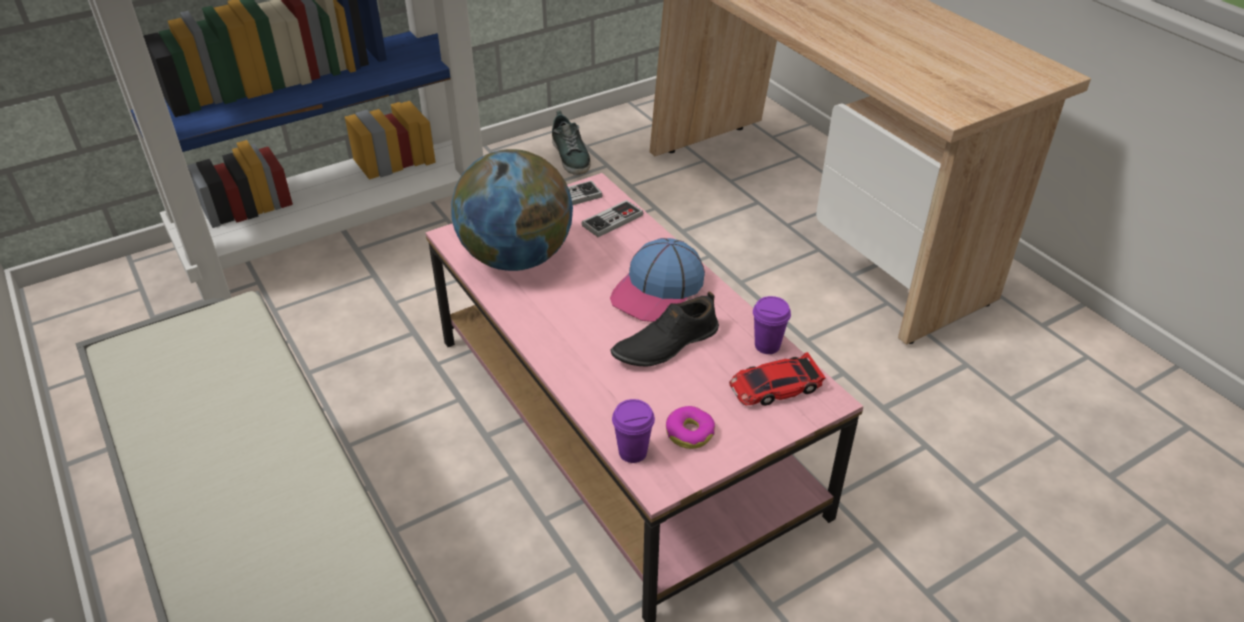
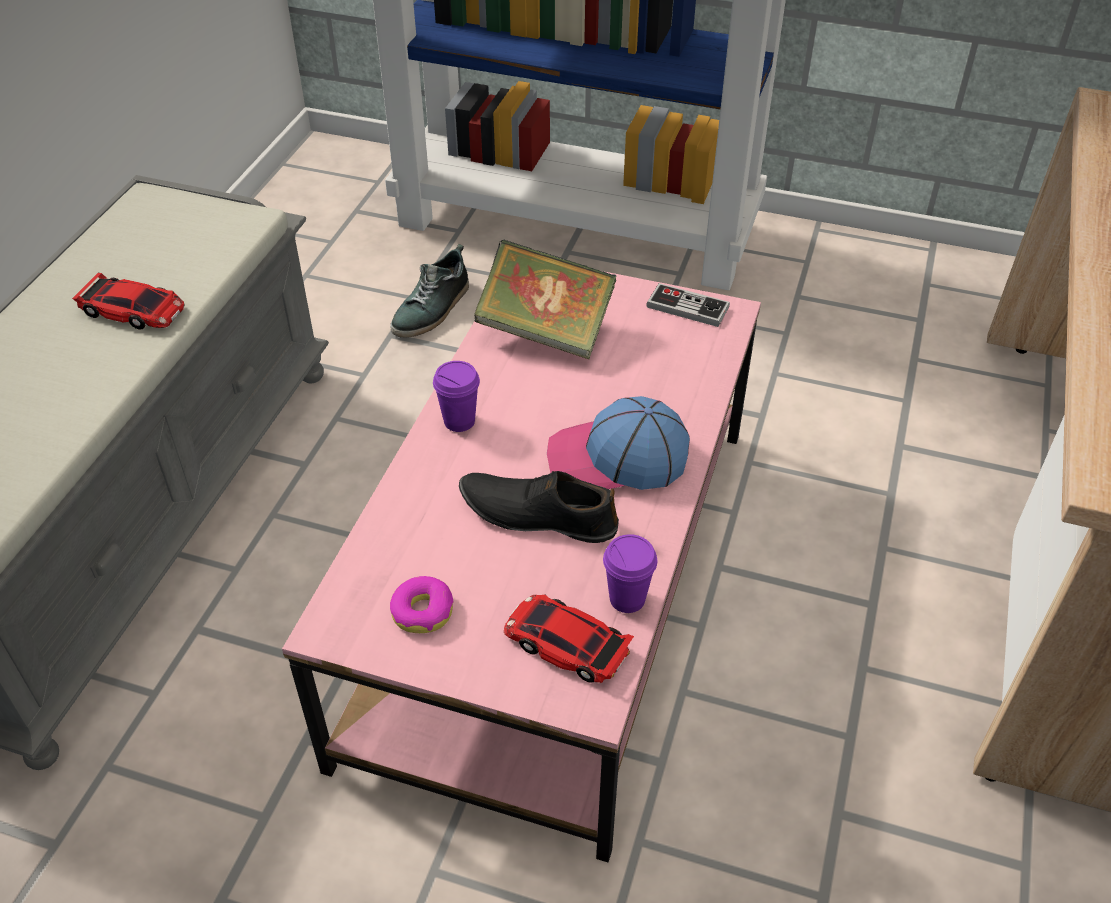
camera: 50 degrees right, 5 degrees up
(251, 416) = (133, 310): none -> toy car
(516, 258) = (546, 331): globe -> book
(571, 156) = (894, 285): shoe -> shoe (432, 309)
(612, 220) = (689, 357): game controller -> none
(633, 452) = (354, 583): purple cup -> purple cup (459, 421)

